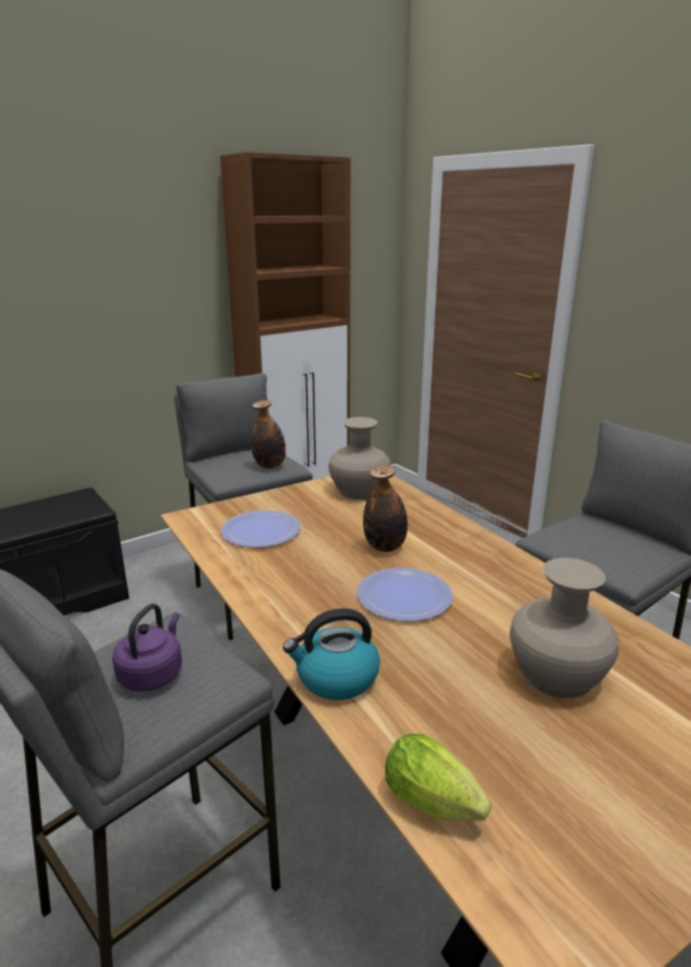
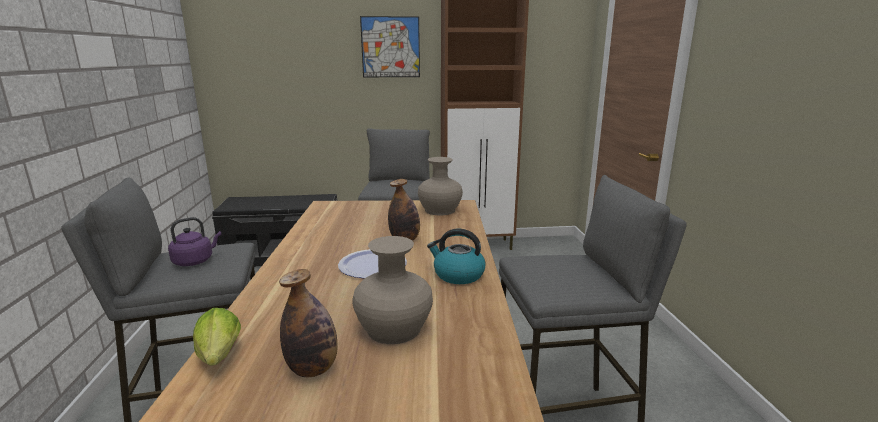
camera: 30 degrees right, 5 degrees down
(153, 246) = (390, 47): none -> picture
(261, 531) = (349, 218): plate -> none
(269, 465) = (405, 188): bottle -> bottle (313, 369)
(336, 678) = (271, 289): kettle -> kettle (458, 275)

